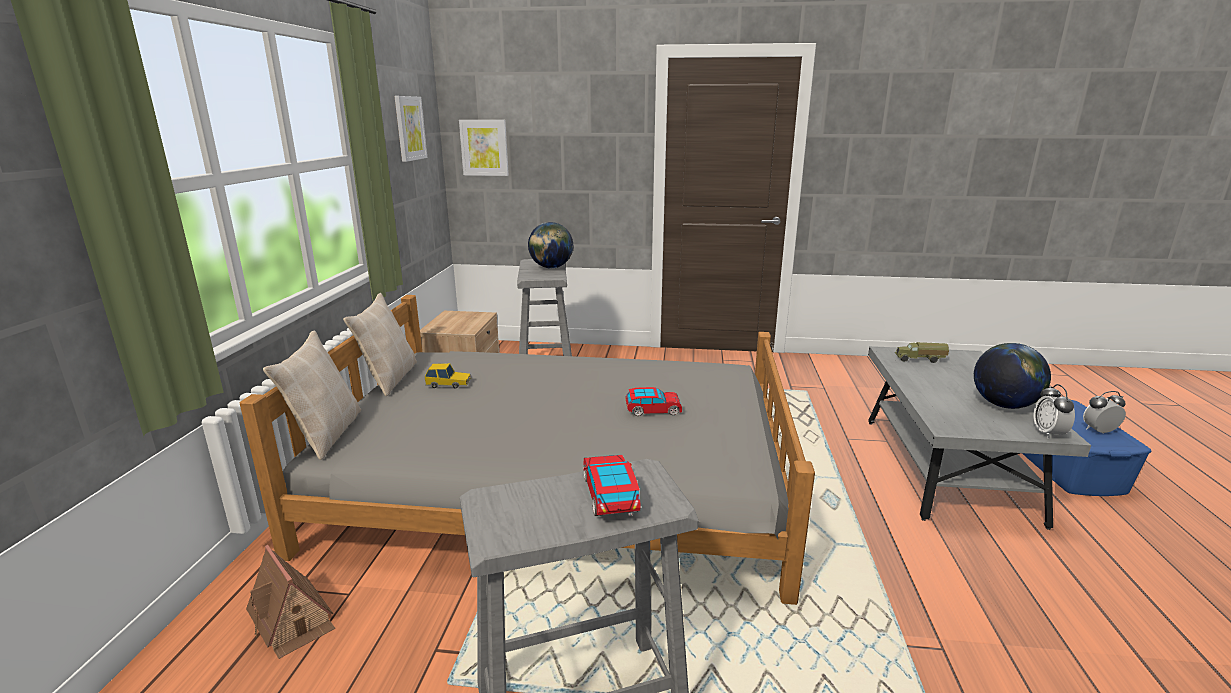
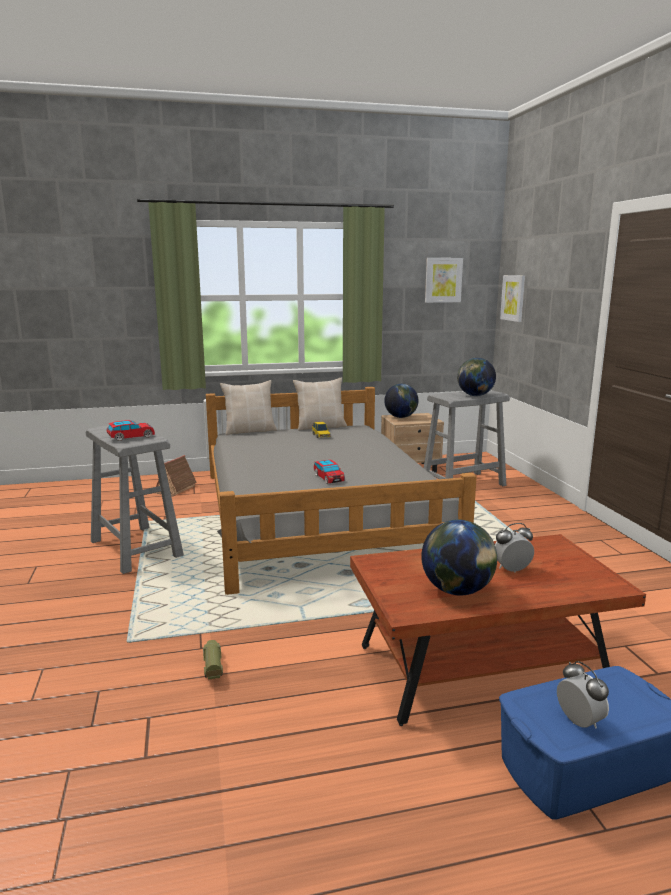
camera: 70 degrees right, 5 degrees down
(445, 325) = (401, 417): none -> globe
(920, 360) = (549, 556): toy truck -> toy truck (212, 668)
(945, 468) = (481, 667): grey coffee table -> brown coffee table
(1048, 433) = (400, 606): alarm clock -> alarm clock (512, 570)

